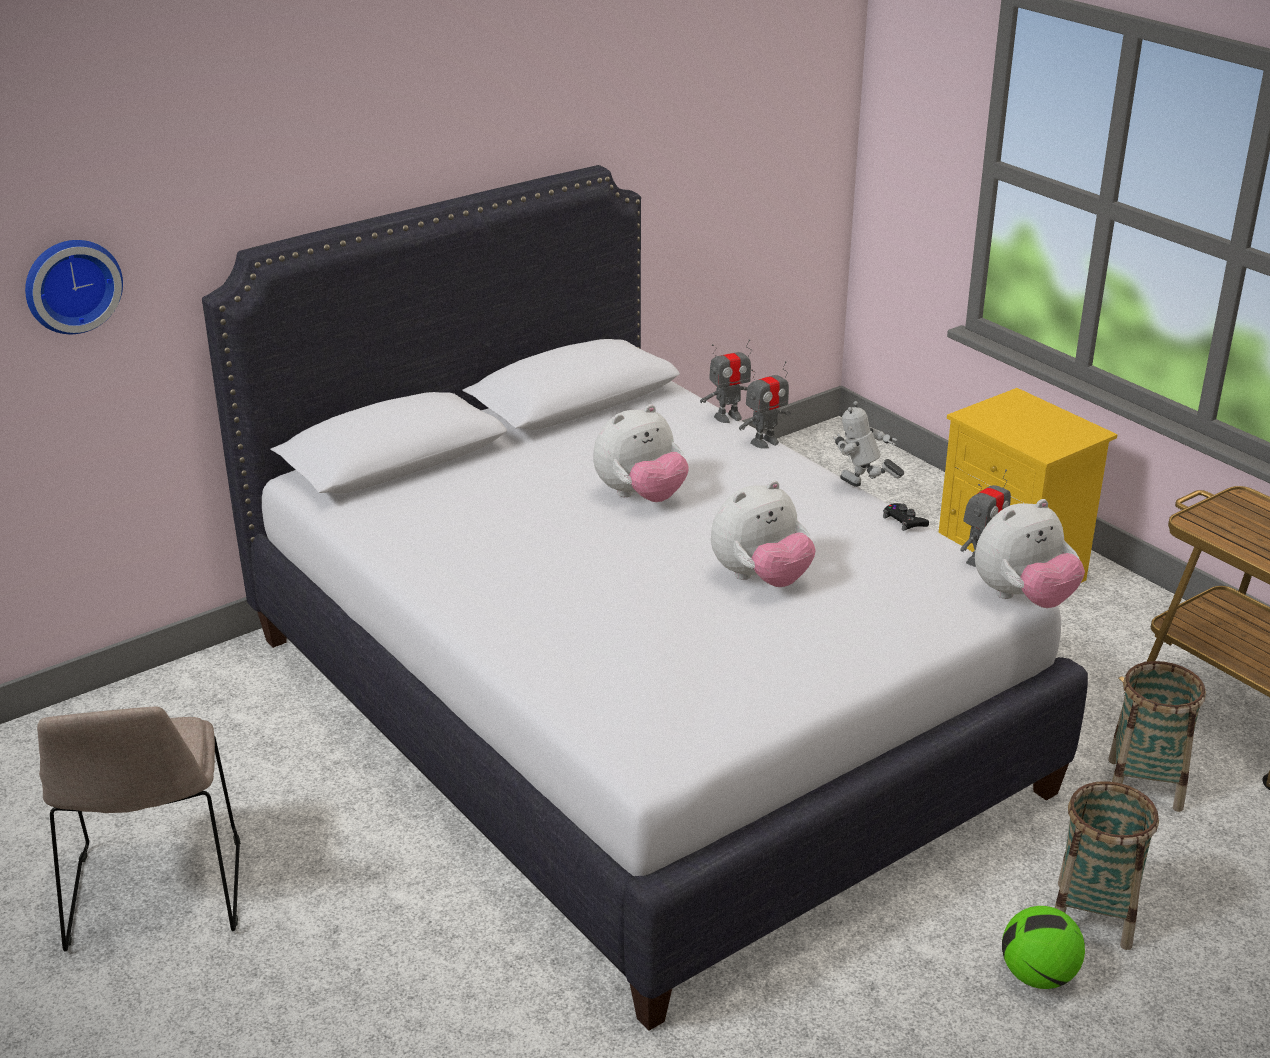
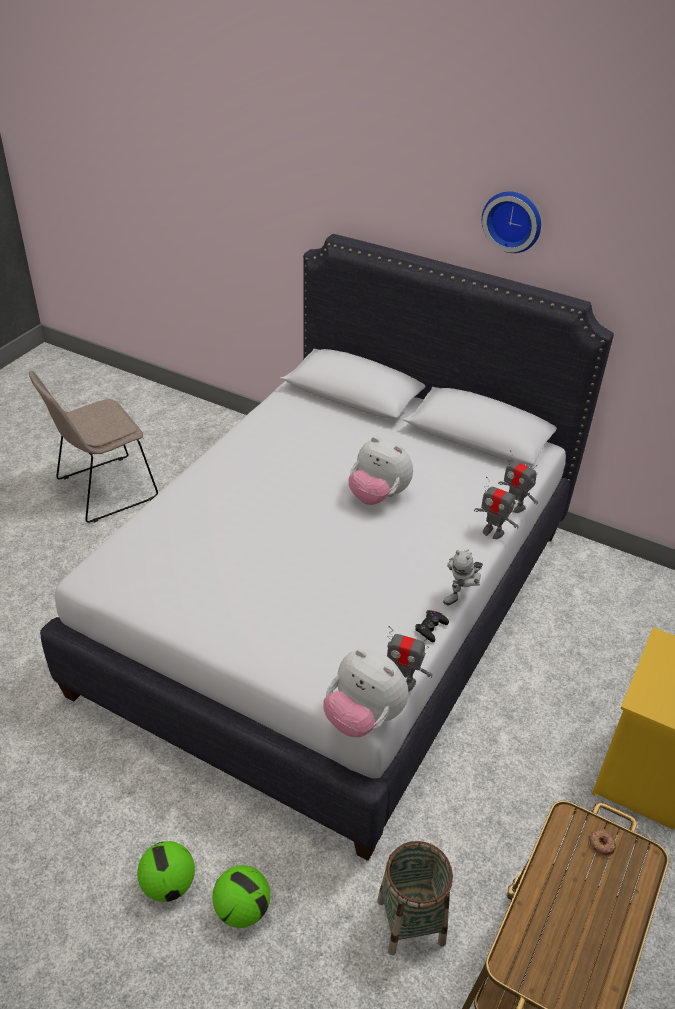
camera: 65 degrees right, 10 degrees up
(71, 284) = (253, 208): wall clock -> wall clock (513, 220)
(761, 579) = (311, 574): plush toy -> none
(863, 489) = (462, 596): toy robot -> toy robot turned 150 degrees counterclockwise
(1094, 915) = (242, 909): basket -> football
(1224, 514) = (601, 844): none -> donut

